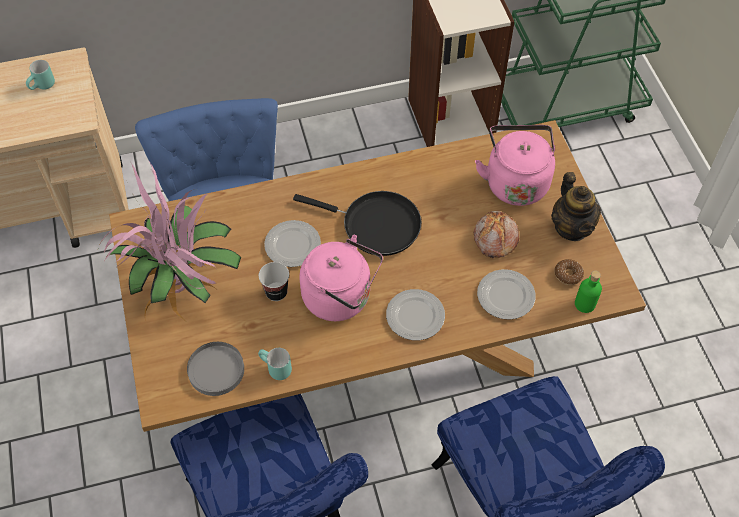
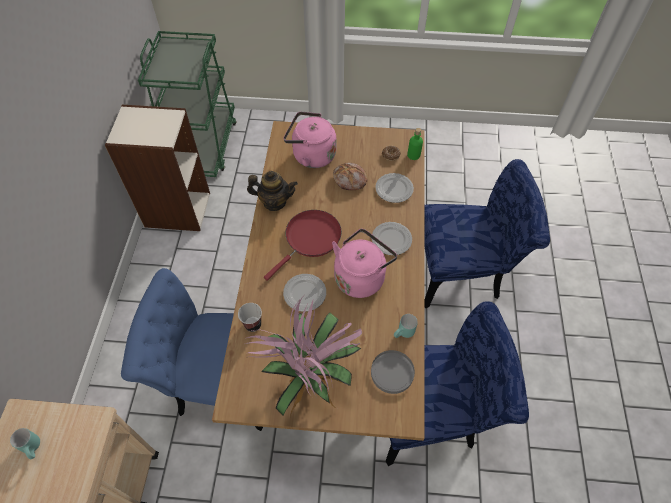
camera: 70 degrees left, 0 degrees up
(276, 292) = (340, 315): cup -> cup (253, 324)
(375, 225) = (310, 239): black frying pan -> red frying pan
(571, 227) = (358, 142): teapot -> teapot (274, 202)

